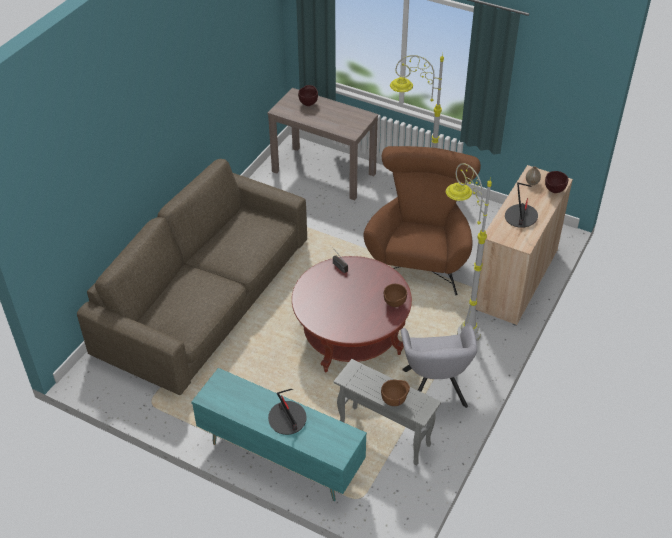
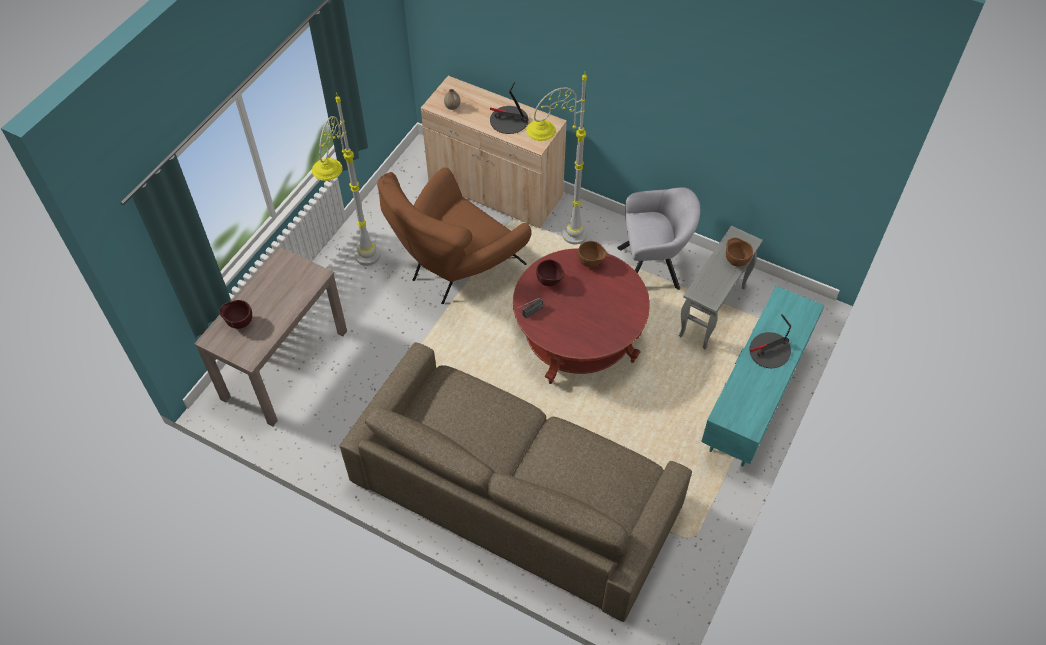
camera: 90 degrees left, 10 degrees up
(420, 257) = (456, 269): brown armchair -> brown armchair turned 60 degrees counterclockwise
(553, 191) = (468, 92): brown bowl -> brown bowl (550, 282)

